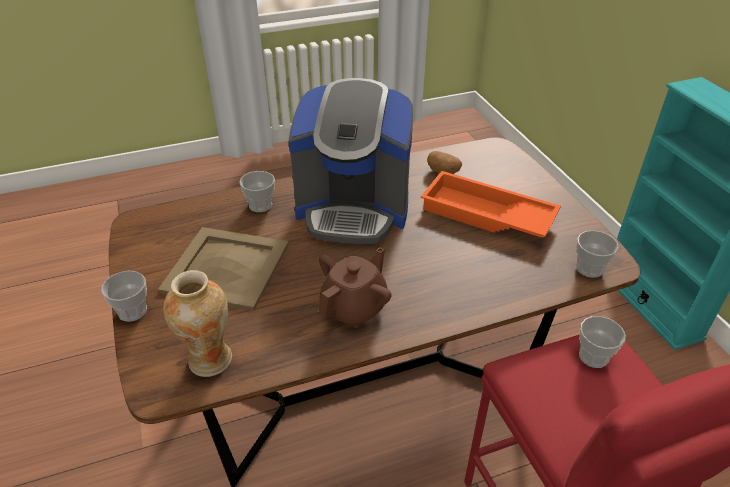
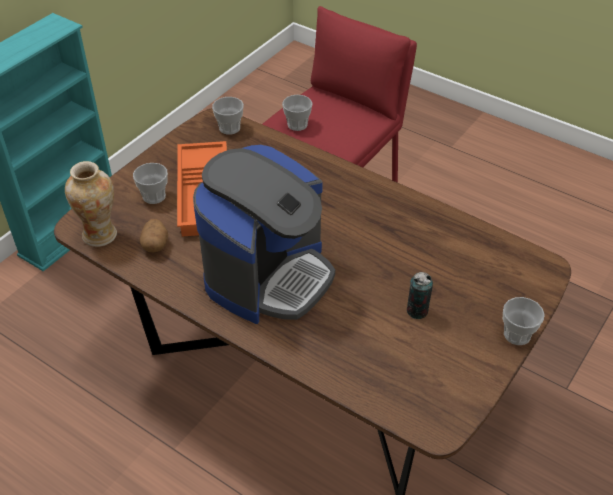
camera: 125 degrees left, 5 degrees up
(209, 360) = (499, 259): vase -> vase (100, 235)
(227, 267) = (417, 311): beige tray -> can
(260, 205) = (321, 345): cup -> cup (154, 196)
(353, 209) = (268, 276): coffee machine -> coffee machine turned 60 degrees clockwise
(354, 308) = (380, 217): brown teapot -> none

